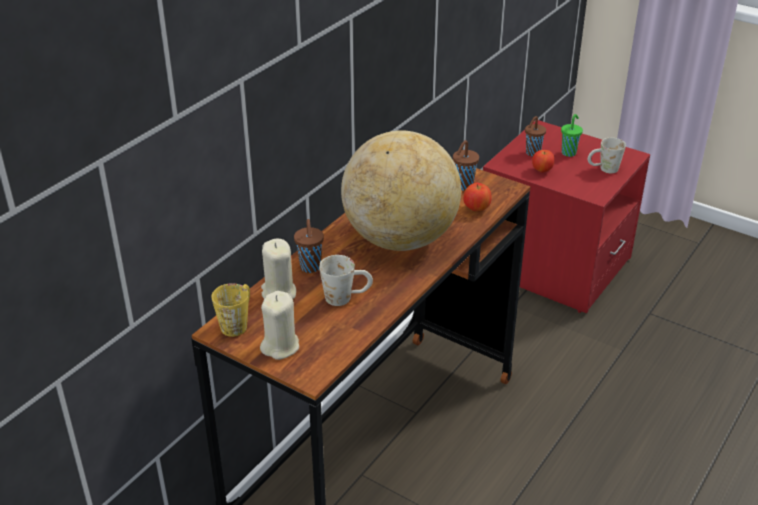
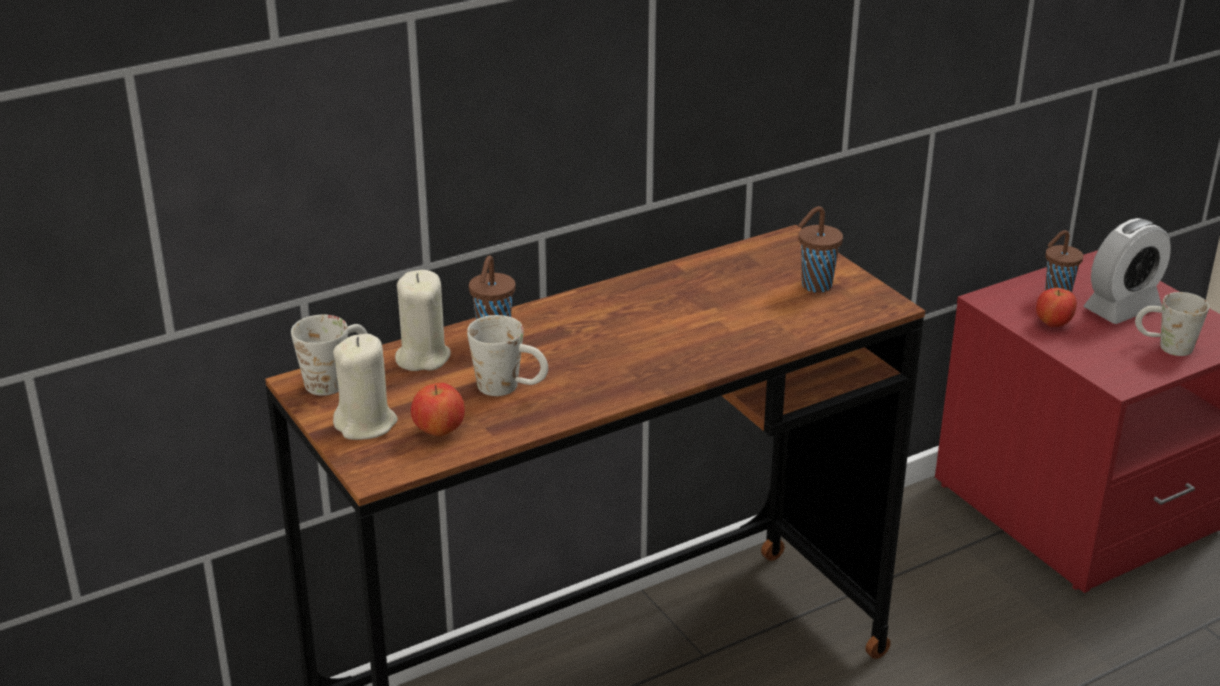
camera: 25 degrees right, 5 degrees down
(237, 322) = (336, 379): yellow mug -> white mug
(400, 239) = (655, 333): globe -> none
(476, 209) = (808, 321): apple -> apple (439, 432)
(569, 152) = (1122, 308): green cup -> alarm clock

